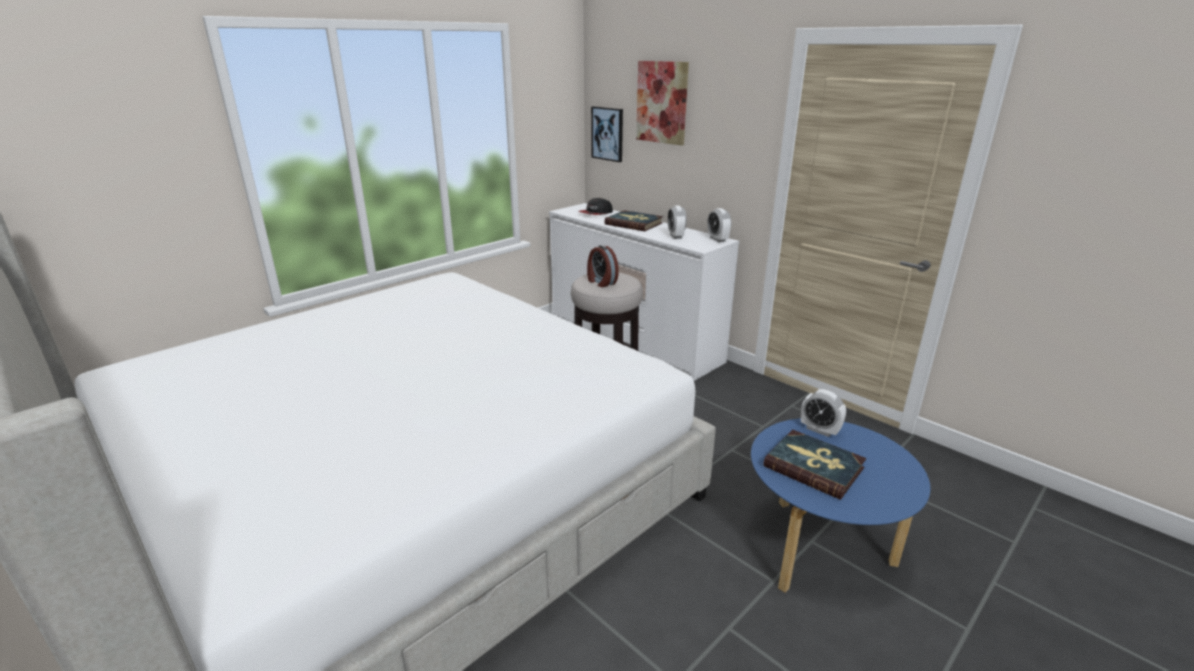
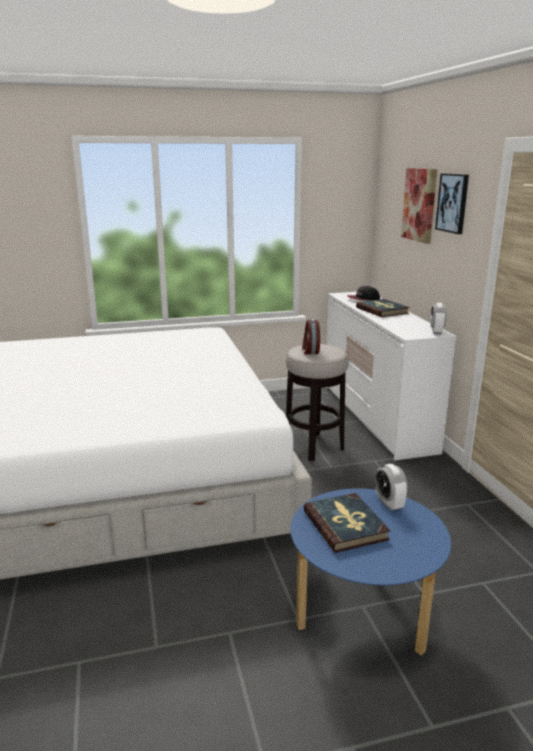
camera: 30 degrees right, 5 degrees down
(608, 134) = (387, 231): picture -> picture (453, 203)
(676, 236) = (402, 324): alarm clock -> none

